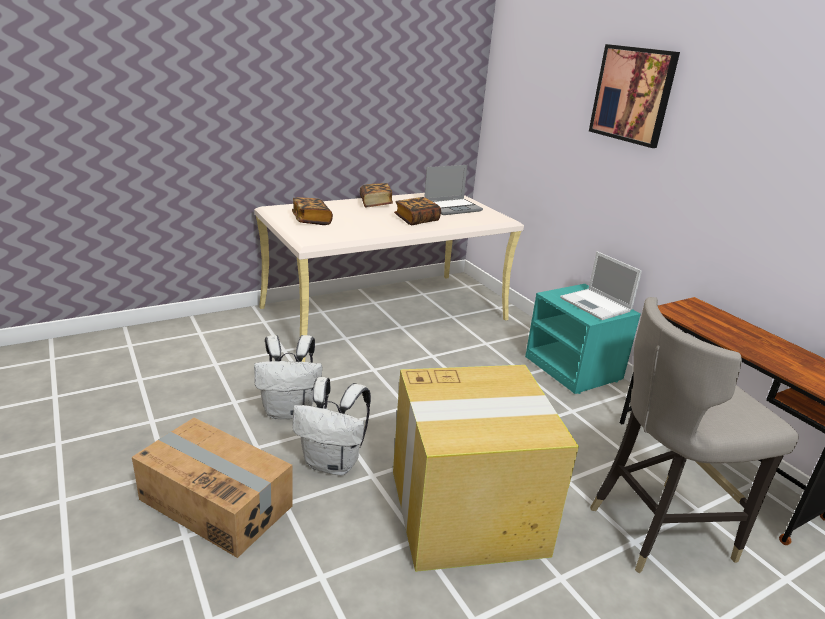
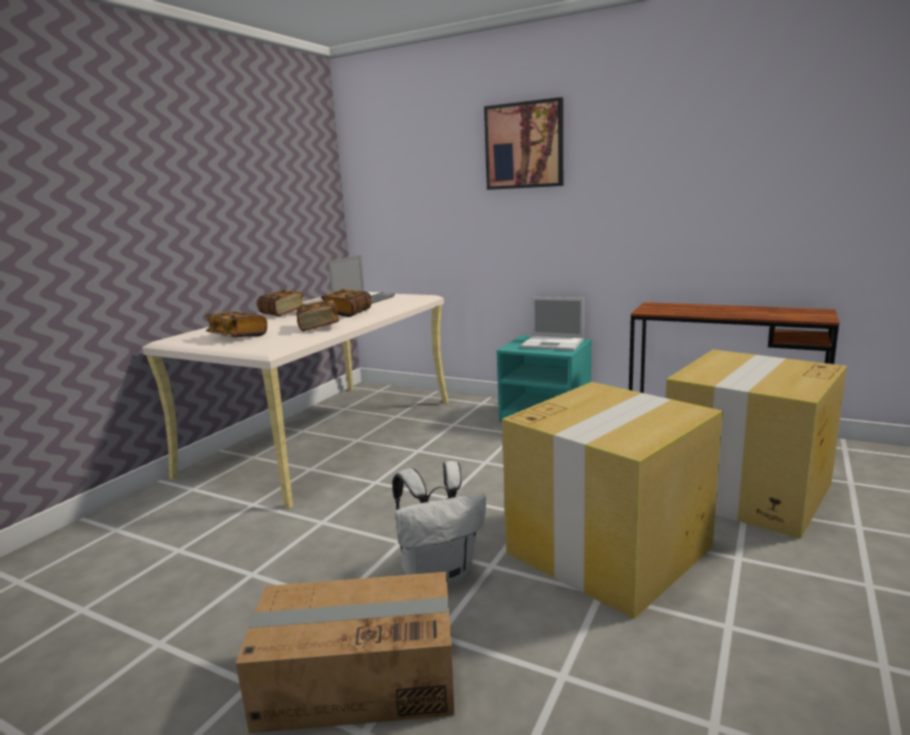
camera: 30 degrees left, 10 degrees down
(290, 411) = (331, 553): white backpack -> none
(373, 229) = (318, 327): none -> book
(657, 529) = (746, 492): grey stool -> cardboard box

